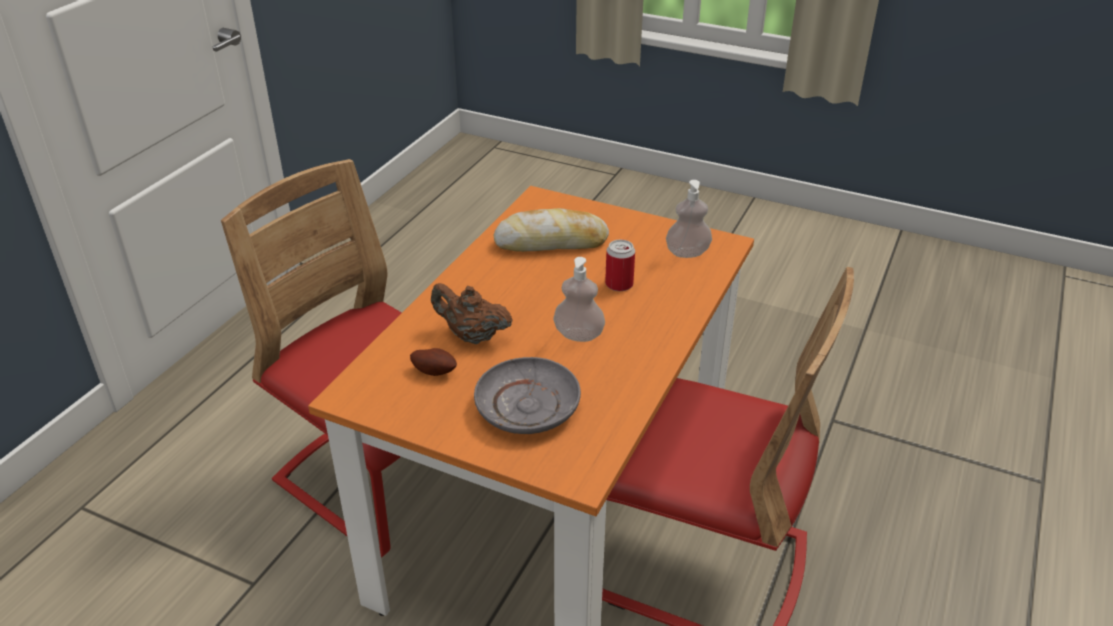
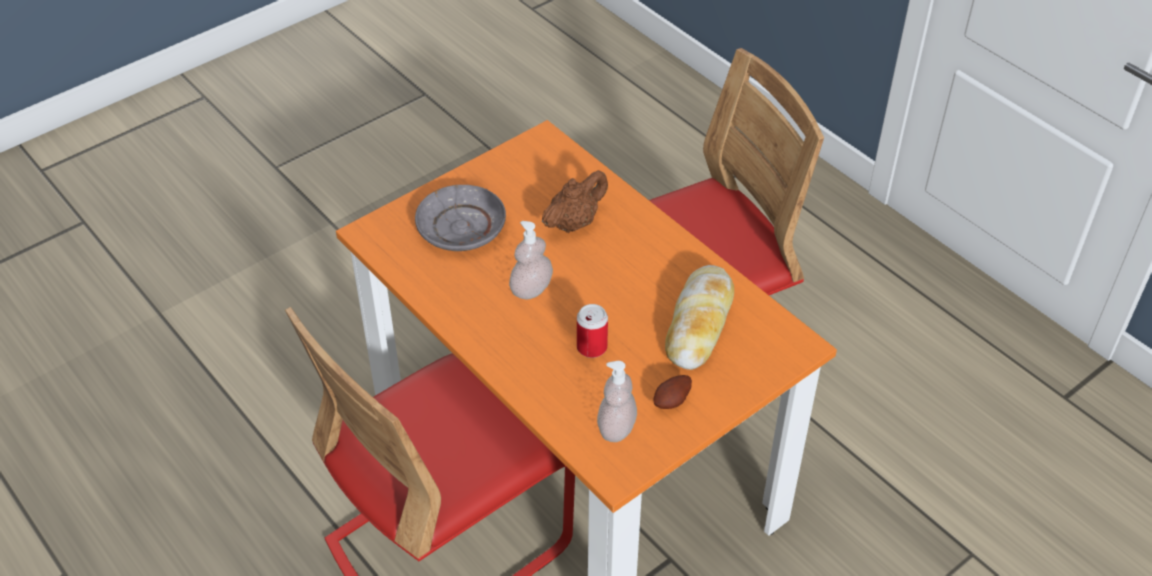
camera: 115 degrees right, 10 degrees up
(435, 371) = (541, 190): potato -> potato (673, 401)

